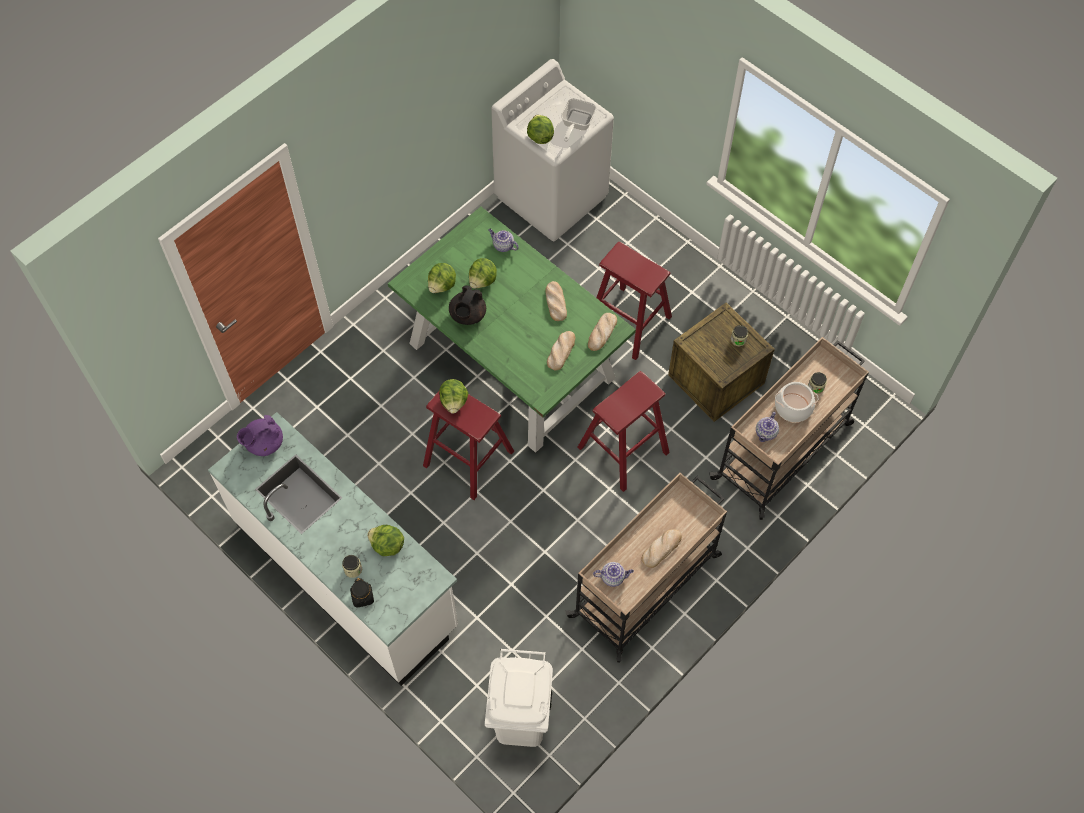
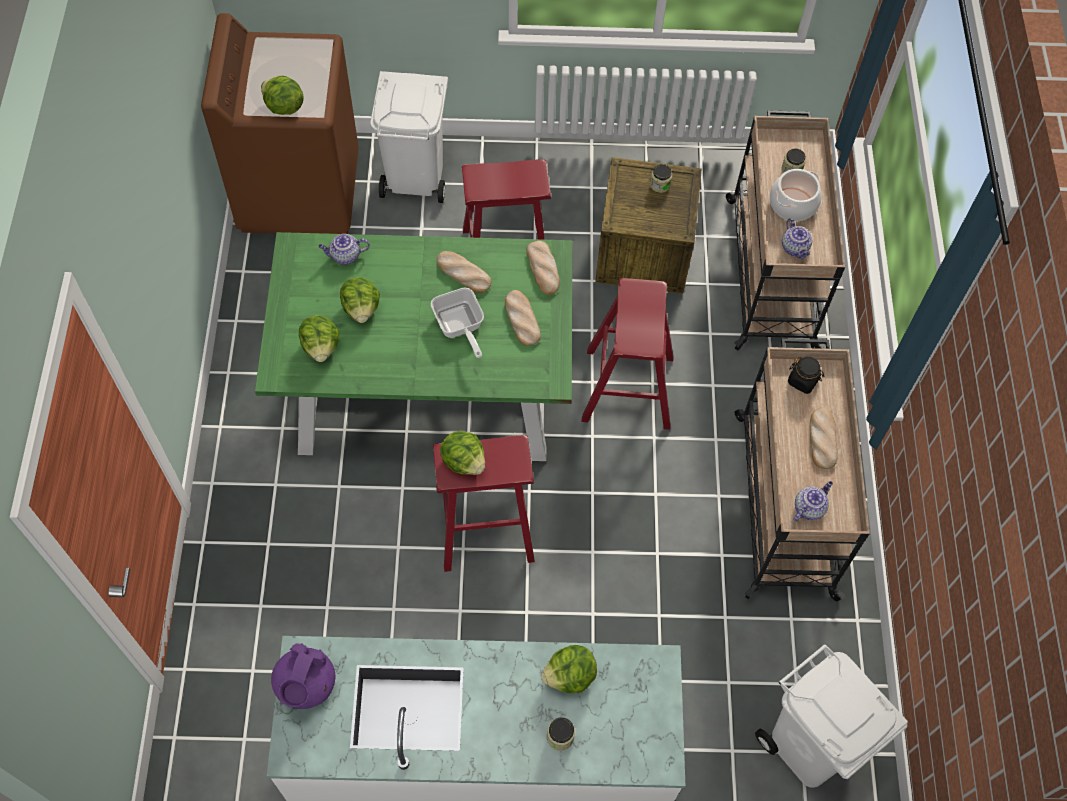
camera: 45 degrees left, 0 degrees up
(363, 597) = (603, 758): black jar -> black jar (803, 381)
(467, 315) = (383, 358): black teapot -> none
(552, 196) = (299, 190): white washing machine -> brown washing machine
(576, 124) = (310, 69): frying pan -> frying pan (459, 327)
(626, 236) = (417, 177): none -> white trash can

